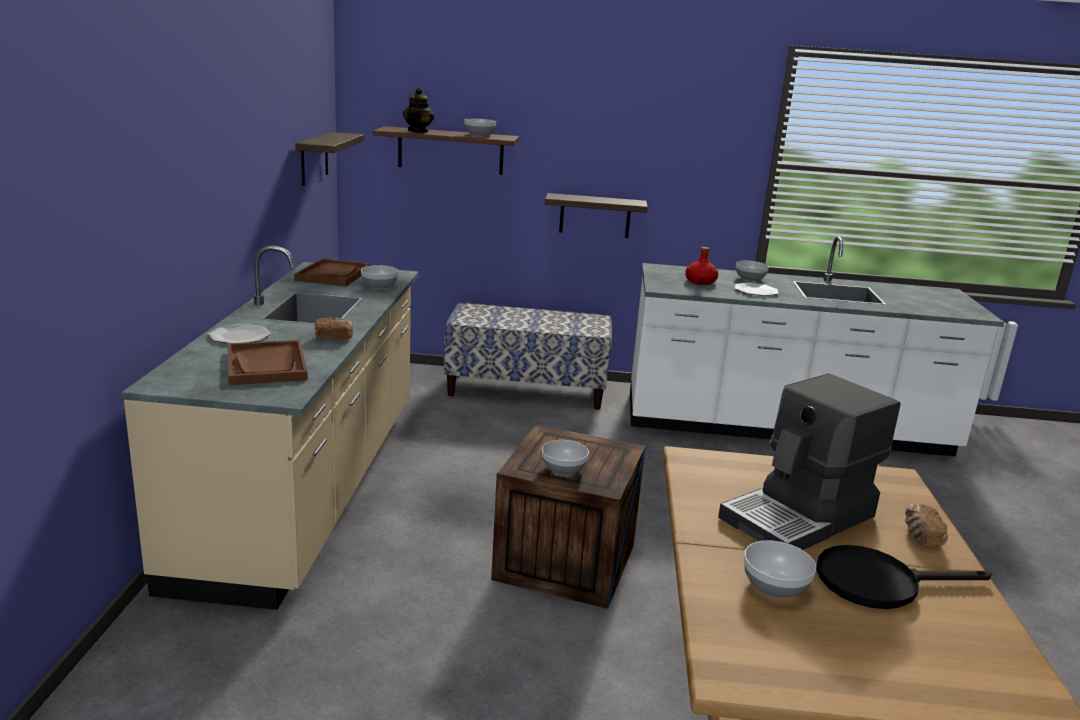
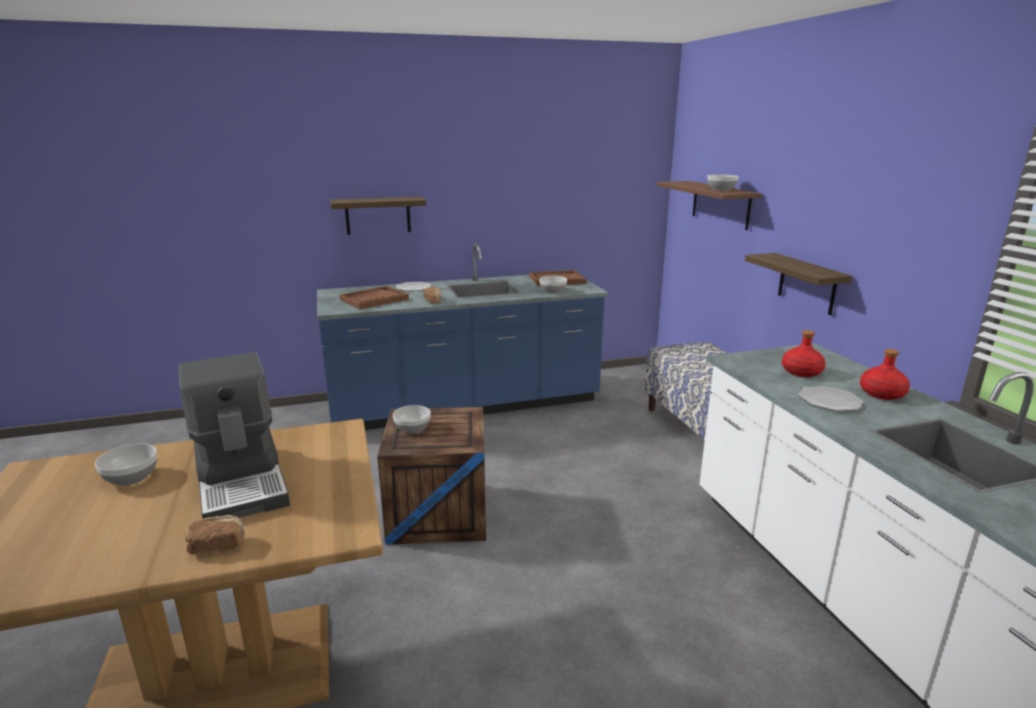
camera: 70 degrees right, 0 degrees up
(308, 486) = (465, 404): beige counter -> blue counter
(314, 158) = (615, 200): shelf -> shelf (378, 215)
(418, 131) = (686, 184): teapot -> none
(750, 279) = (882, 394): bowl -> red bottle
(800, 518) = (243, 481): coffee machine -> coffee machine turned 150 degrees counterclockwise
(879, 582) = (131, 522): black frying pan -> none

